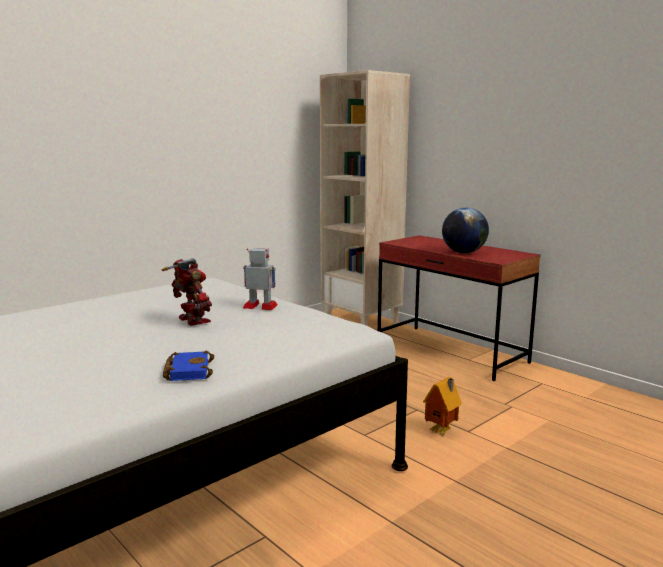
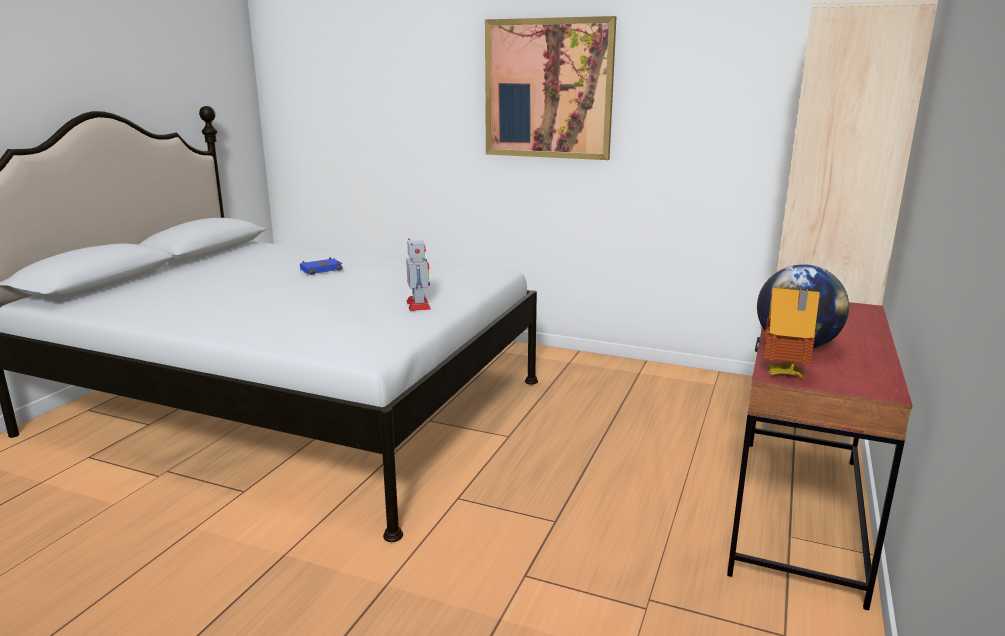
camera: 65 degrees right, 5 degrees up
(142, 123) = (548, 89): none -> picture
(187, 370) = (221, 319): blue book -> blue book (322, 269)
(192, 321) = (348, 293): toy robot -> none
(442, 431) = (508, 553): toy house -> toy house (784, 375)

